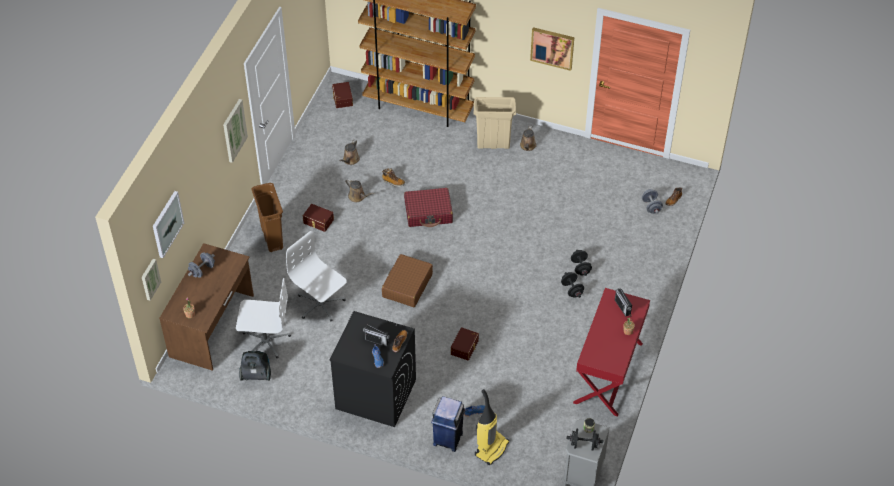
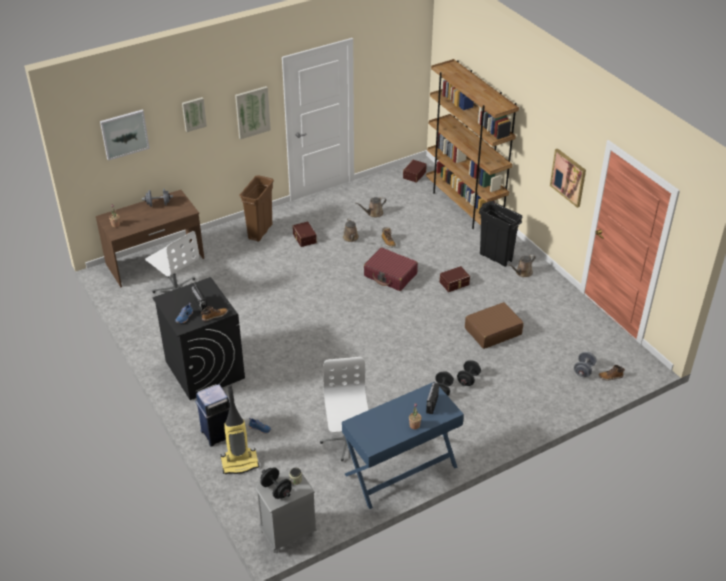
camera: 40 degrees right, 10 degrees down
(149, 279) = (87, 170): picture -> picture (193, 114)
(256, 375) = (143, 307): vacuum cleaner -> none
(320, 304) = (240, 289): white office chair -> white office chair (347, 440)
(407, 286) = (316, 313): brown suitcase -> brown suitcase (492, 331)
(465, 347) = (308, 379): brown storage box -> brown storage box (454, 283)
(493, 144) = (496, 258): beige trash can -> black trash can
(608, 373) = (401, 471): red desk -> blue desk

